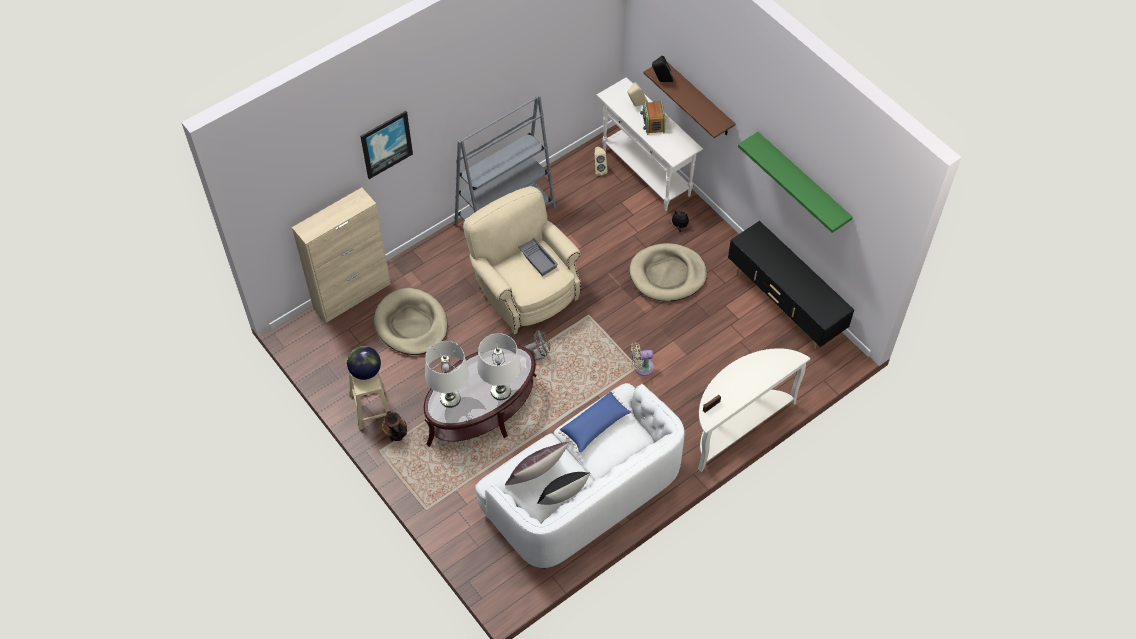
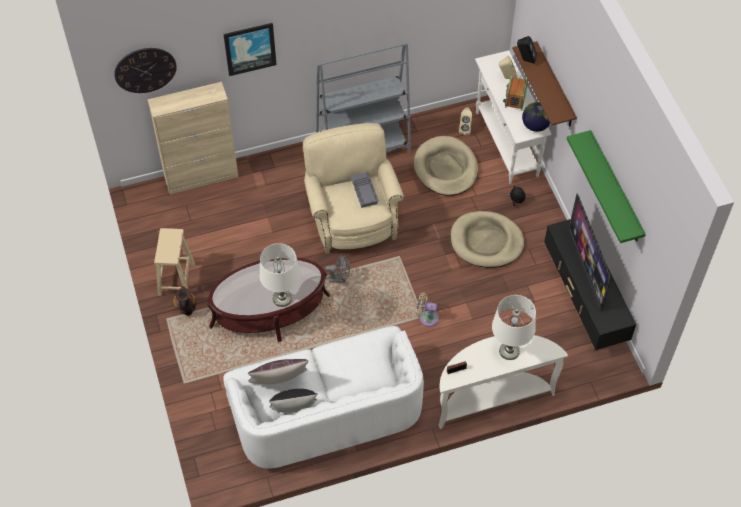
camera: 20 degrees right, 0 degrees up
(287, 196) = (145, 70): none -> wall clock
(365, 371) = (171, 244): globe -> globe (535, 126)
(411, 324) = (241, 217): beige dog bed -> beige dog bed (445, 168)
(450, 398) = (235, 291): white table lamp -> white table lamp (509, 351)
(595, 426) = (350, 355): blue pillow -> none
(785, 270) = (586, 269): none -> television

